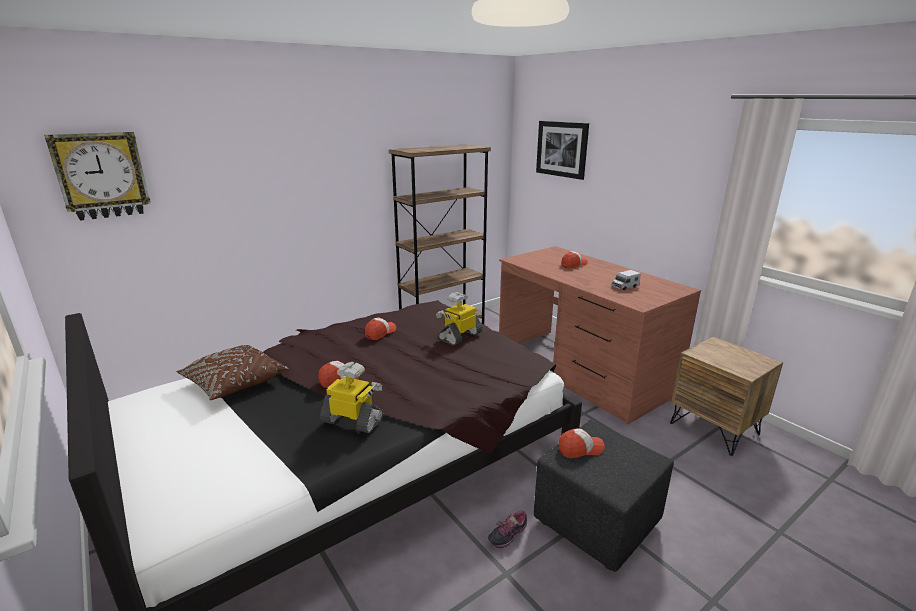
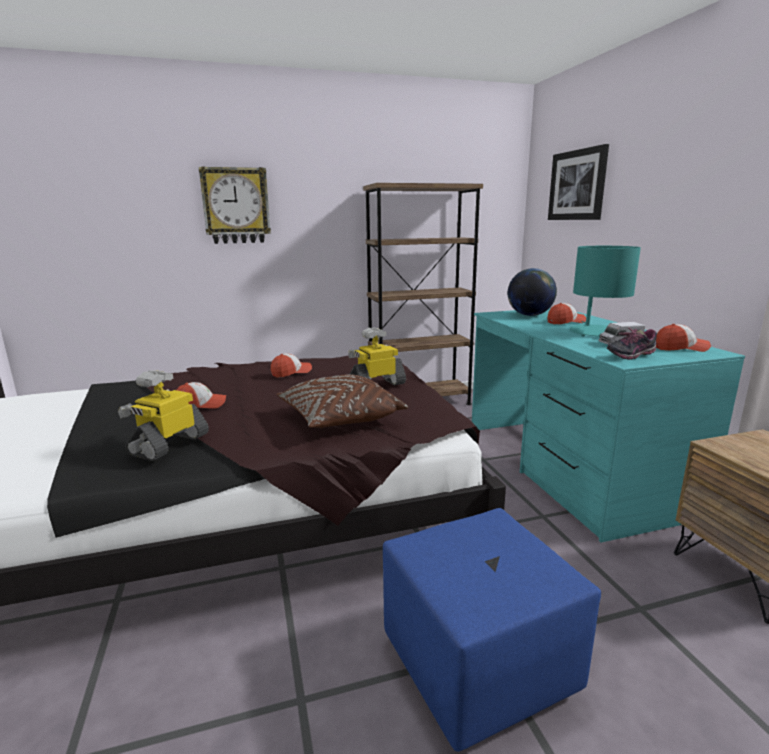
camera: 20 degrees right, 5 degrees down
(102, 175) = (59, 191): wall clock -> wall clock (236, 206)
(234, 383) = (107, 398): brown pillow -> brown pillow (340, 419)
(353, 420) = (169, 444): toy robot -> toy robot turned 105 degrees counterclockwise
(507, 535) = (338, 647): shoe -> shoe (630, 356)
(542, 258) = (529, 315): none -> globe
(580, 449) = (453, 540): cap -> cap (680, 348)
(581, 371) = (568, 467): brown desk -> turquoise desk
(595, 523) = (475, 666): black ottoman -> blue ottoman
(603, 275) = (597, 332): none -> turquoise table lamp

